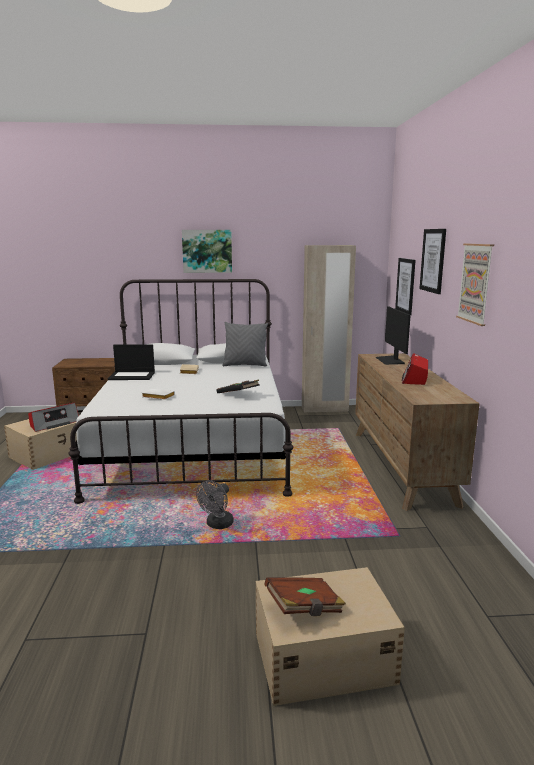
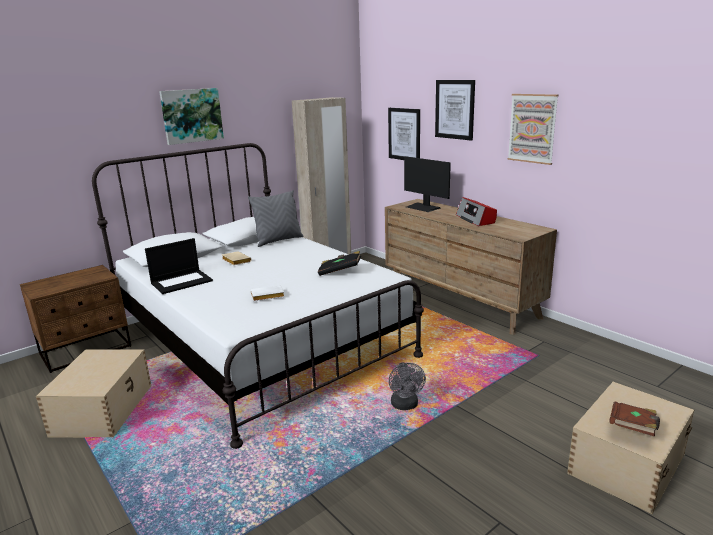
camera: 35 degrees left, 5 degrees up
(54, 423) = (108, 369): radio -> none

